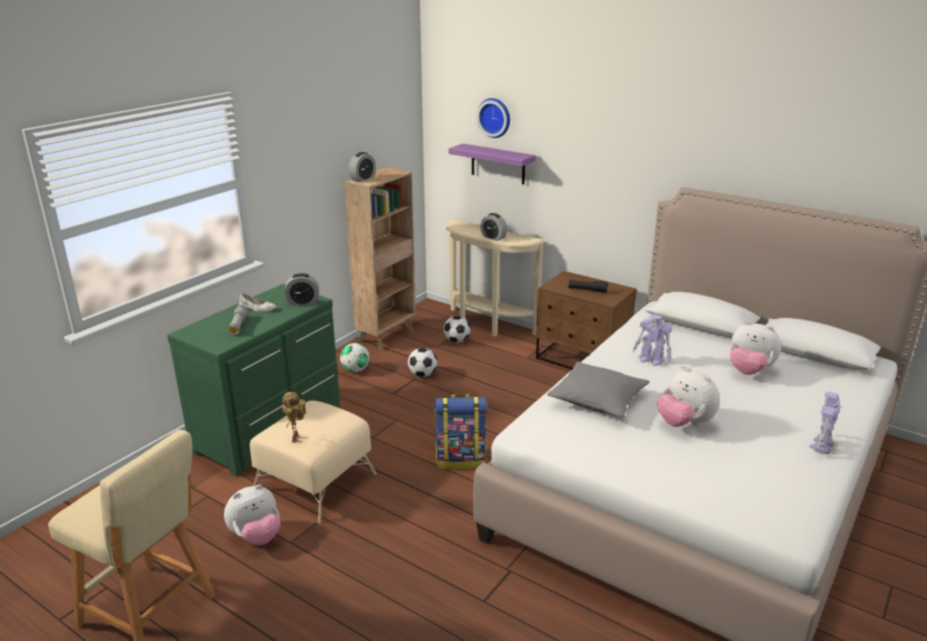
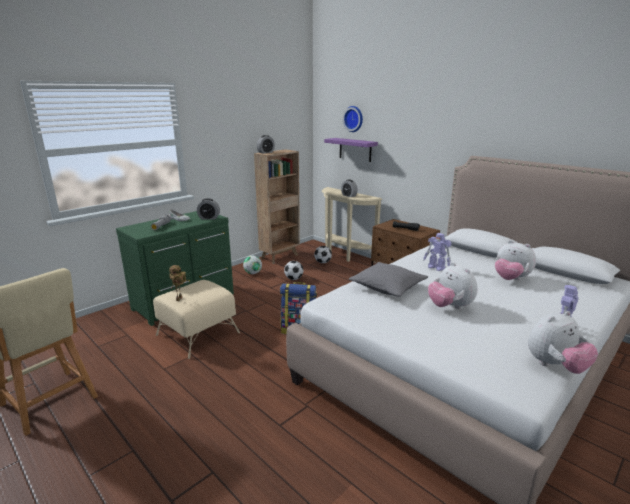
camera: 10 degrees right, 5 degrees down
(256, 537) = (144, 363): plush toy -> plush toy (555, 366)

